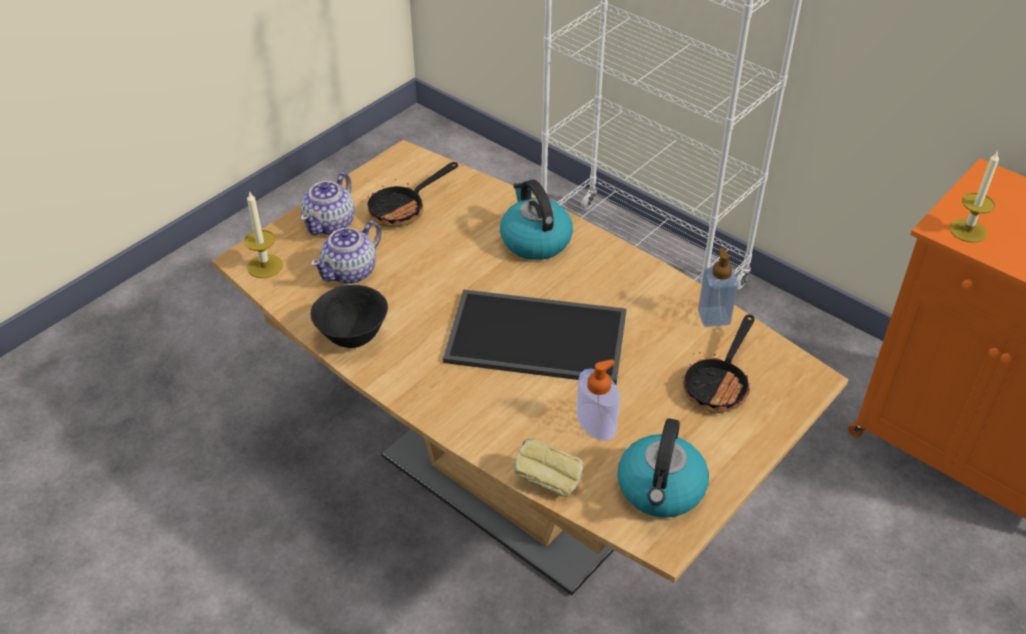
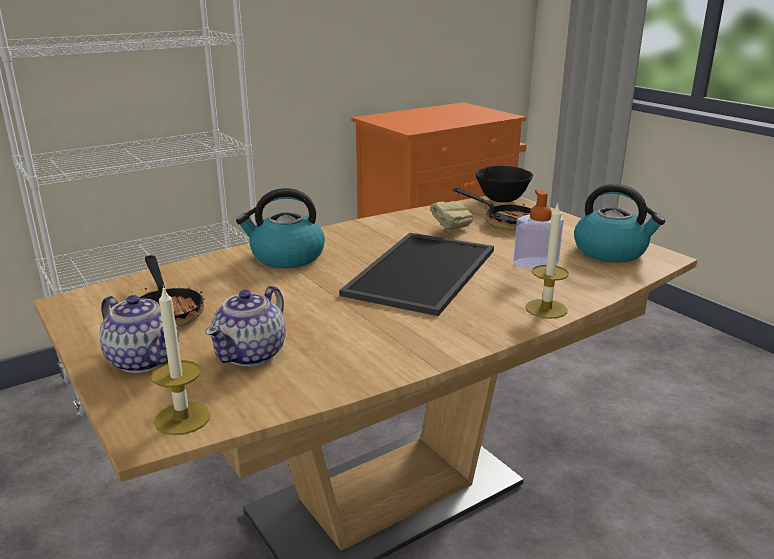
camera: 75 degrees left, 20 degrees down
(351, 272) = (252, 354): teapot -> teapot turned 60 degrees clockwise
(352, 337) = (371, 363): black bowl -> black bowl (502, 201)
(548, 481) = (604, 288): bread -> bread (450, 230)
(714, 317) = (430, 213): soap dispenser -> none
(968, 230) = (417, 127): candle -> candle (546, 309)

